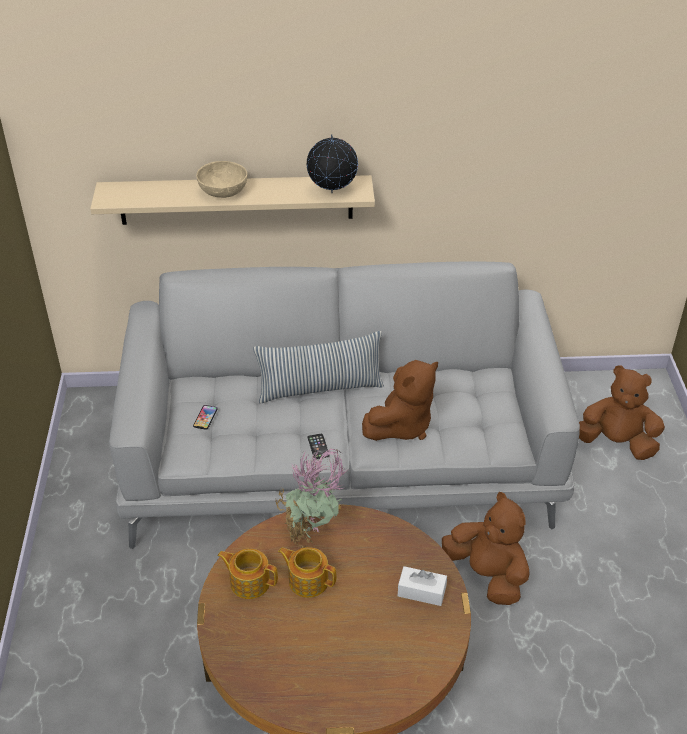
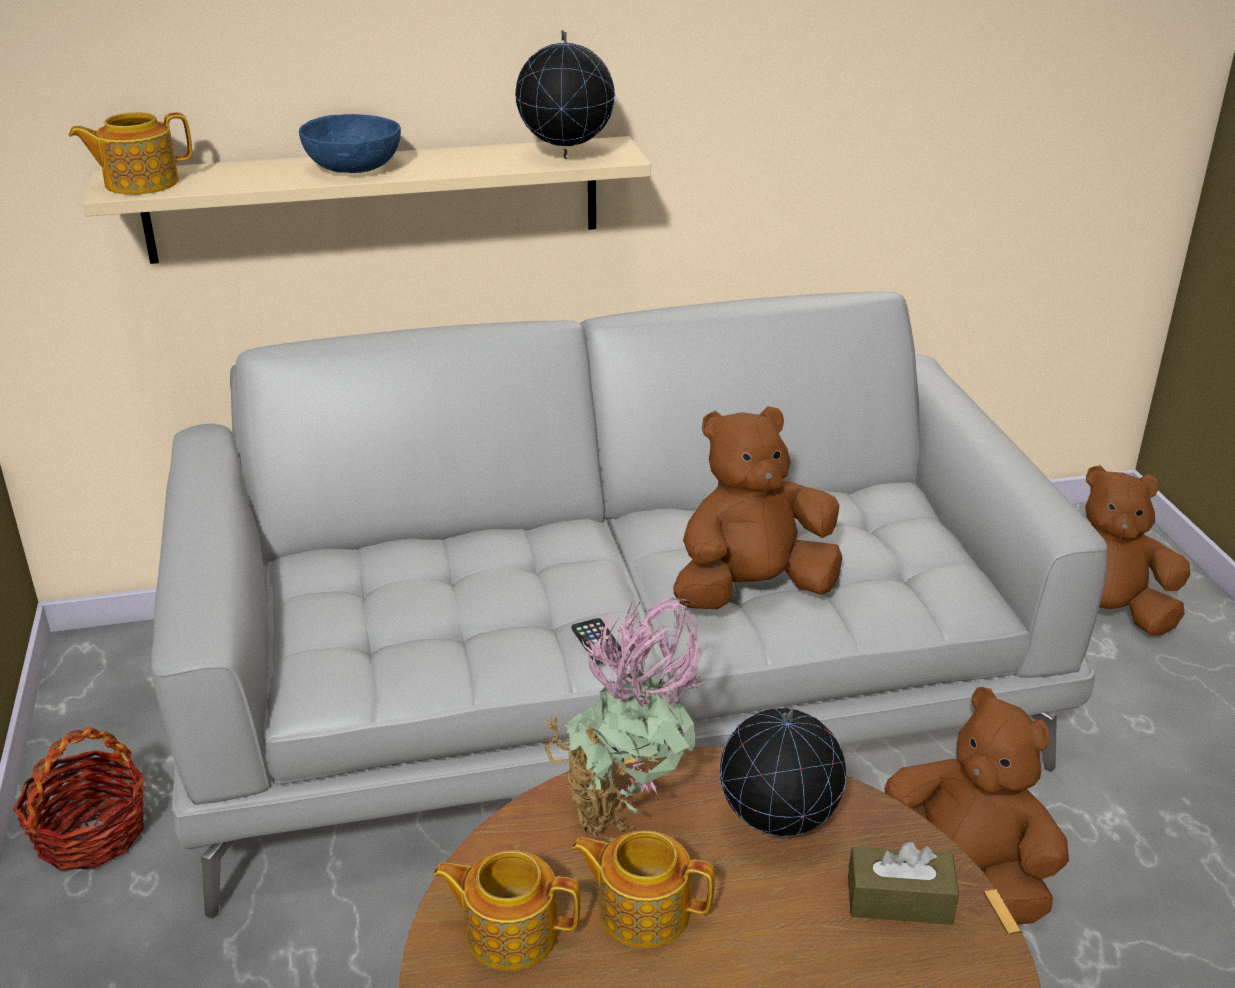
camera: 10 degrees left, 10 degrees down
(81, 500) = (91, 834): none -> basket
(118, 195) = (140, 183): none -> teapot
(205, 417) = (352, 615): phone -> none
(223, 192) = (353, 168): beige bowl -> blue bowl
(320, 388) = (573, 546): pillow -> none
(378, 551) = (776, 829): none -> globe
(402, 426) = (752, 590): brown plush toy -> brown plush toy turned 150 degrees counterclockwise
(421, 592) = (899, 900): white tissue box -> brown tissue box

